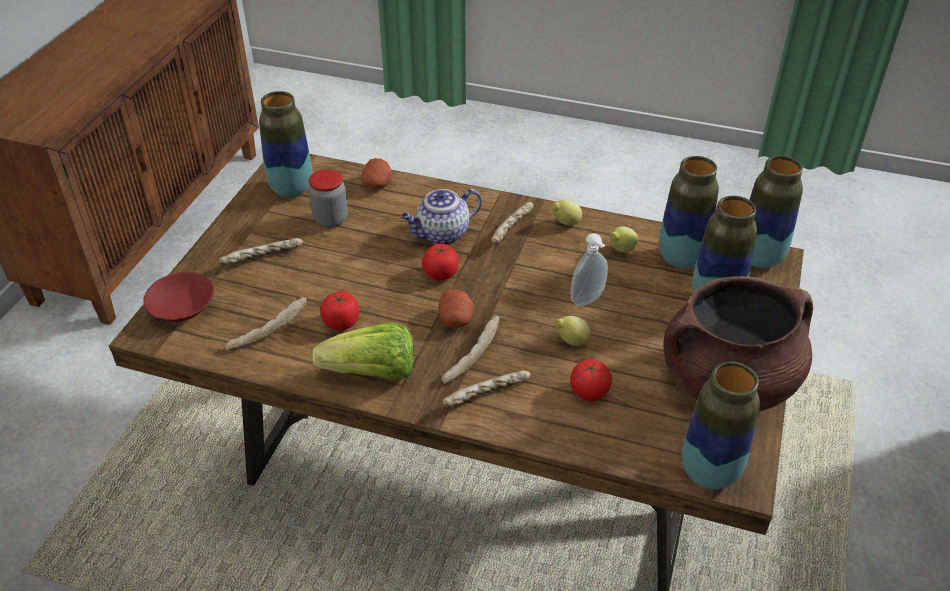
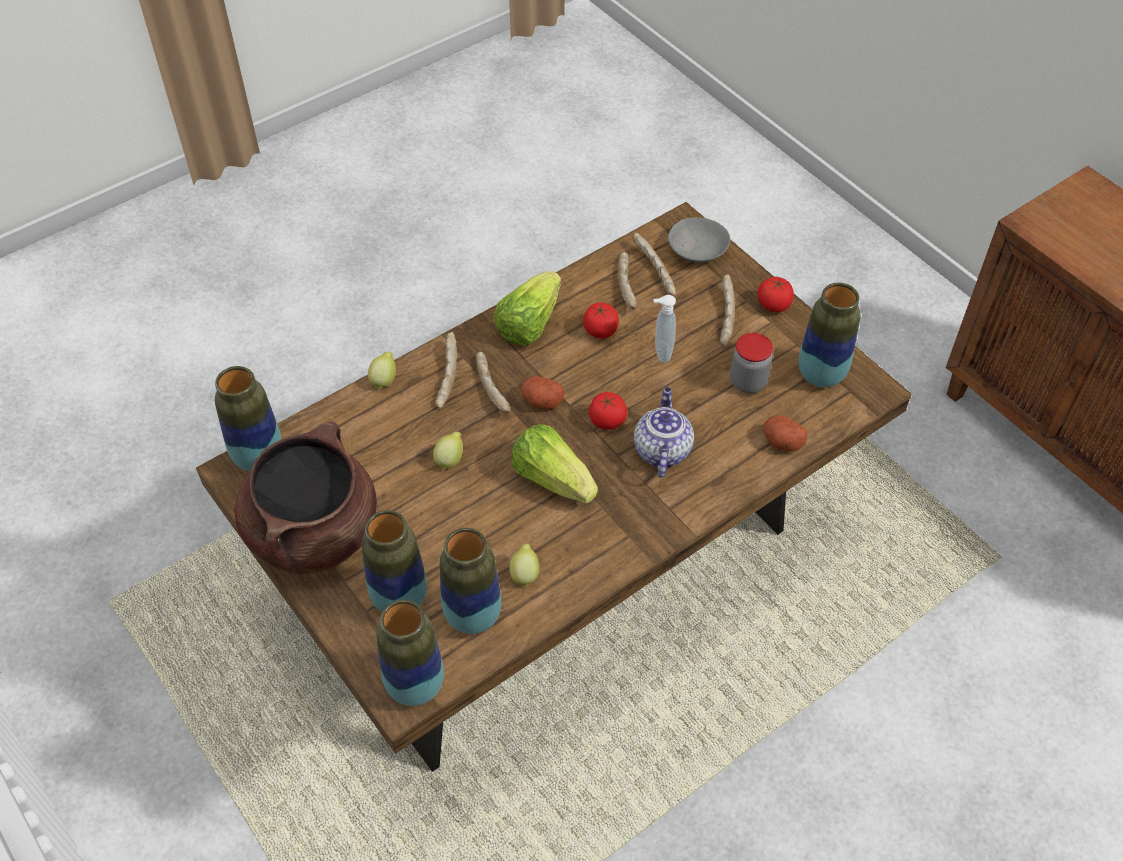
camera: 125 degrees right, 10 degrees up
(181, 308) = (697, 249): red bowl -> grey bowl
(512, 230) = (625, 507): bread -> bread (653, 270)
(527, 276) = (552, 479): none -> lettuce
(565, 223) = (601, 556): lemon -> lemon (384, 380)
(588, 301) = (484, 503): soap dispenser -> soap dispenser (661, 352)
(589, 392) = (391, 437): tomato -> tomato (774, 304)

